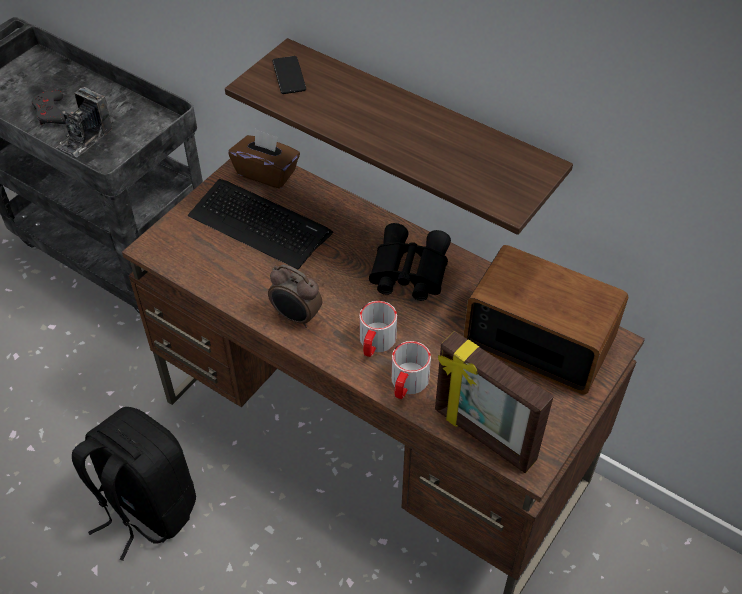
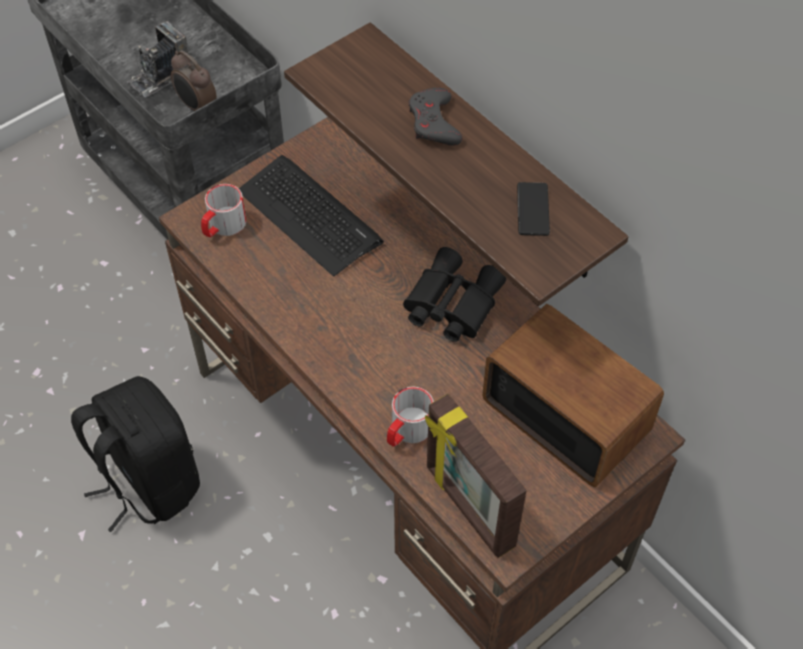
camera: 15 degrees right, 5 degrees up
(53, 113) = (134, 40): grey game controller -> grey game controller (434, 123)
(267, 173) = (335, 157): brown tissue box -> none
(289, 76) = (356, 69): phone -> phone (533, 209)
(296, 317) = (315, 330): alarm clock -> alarm clock (196, 106)
(375, 343) = (389, 377): mug -> mug (223, 226)

